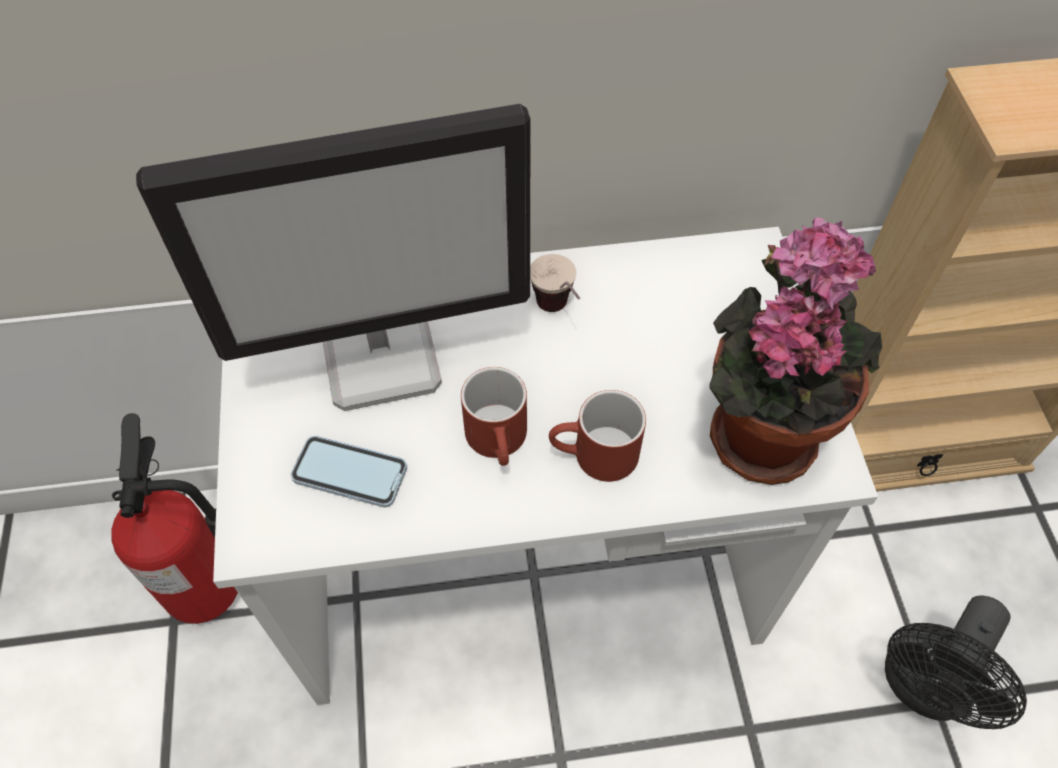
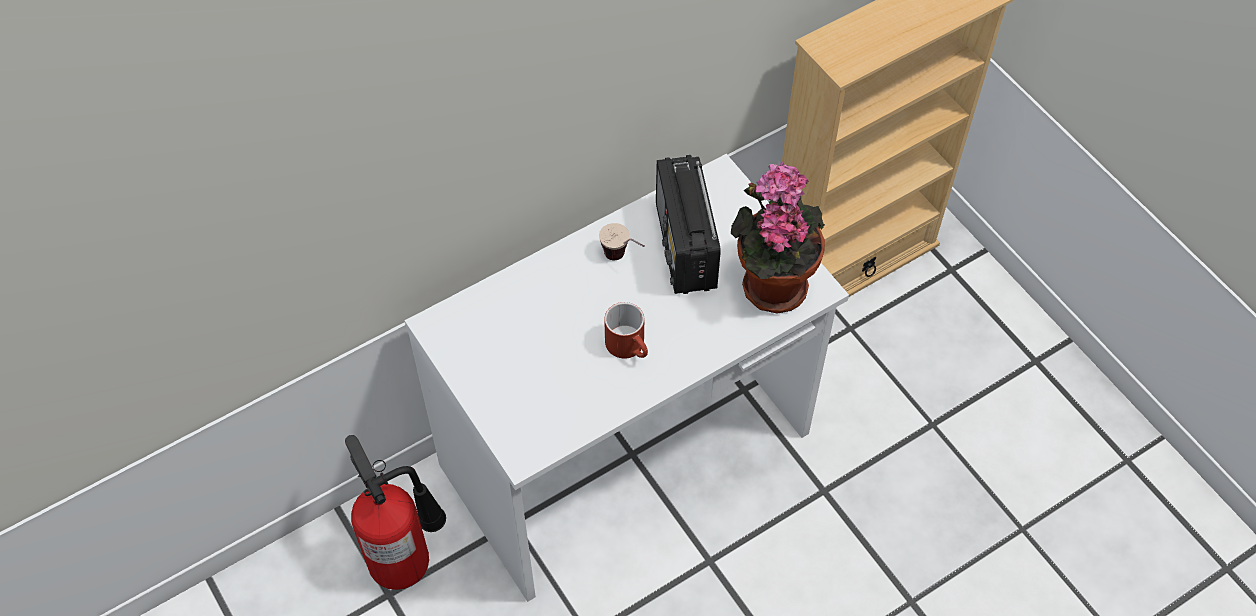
camera: 25 degrees left, 0 degrees up
(350, 473) = (555, 398): phone -> none
(384, 357) = (533, 325): monitor -> none
(594, 457) = (687, 334): red mug -> none
(656, 330) = (685, 247): none -> radio
(923, 688) = (921, 418): black fan -> none

